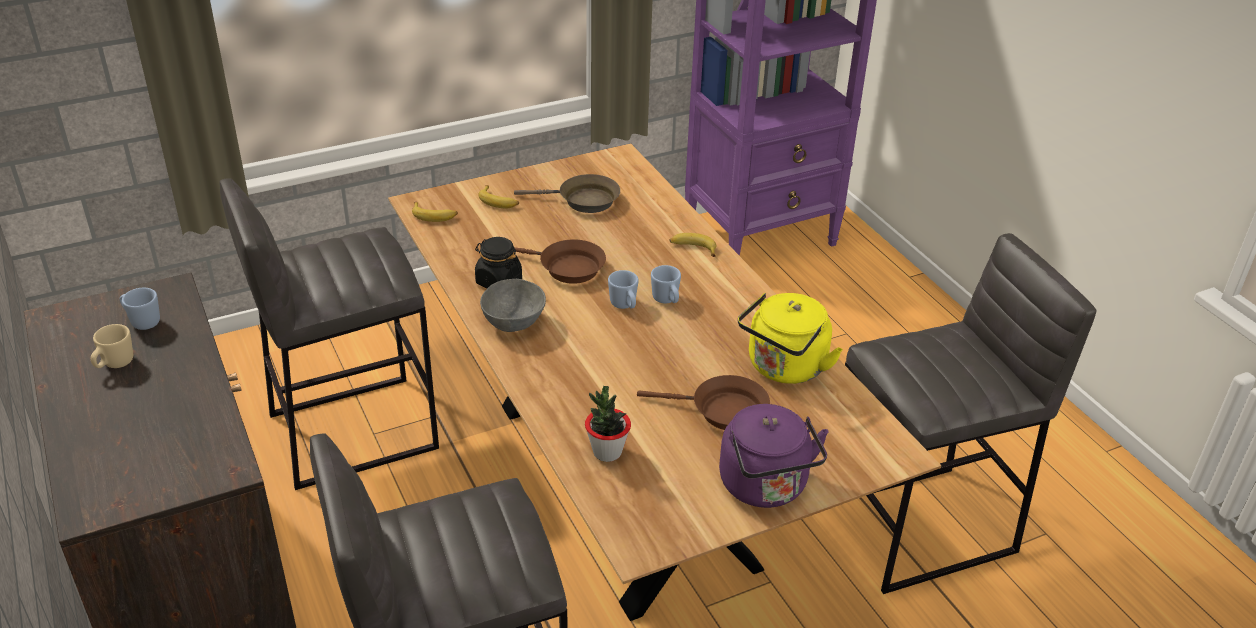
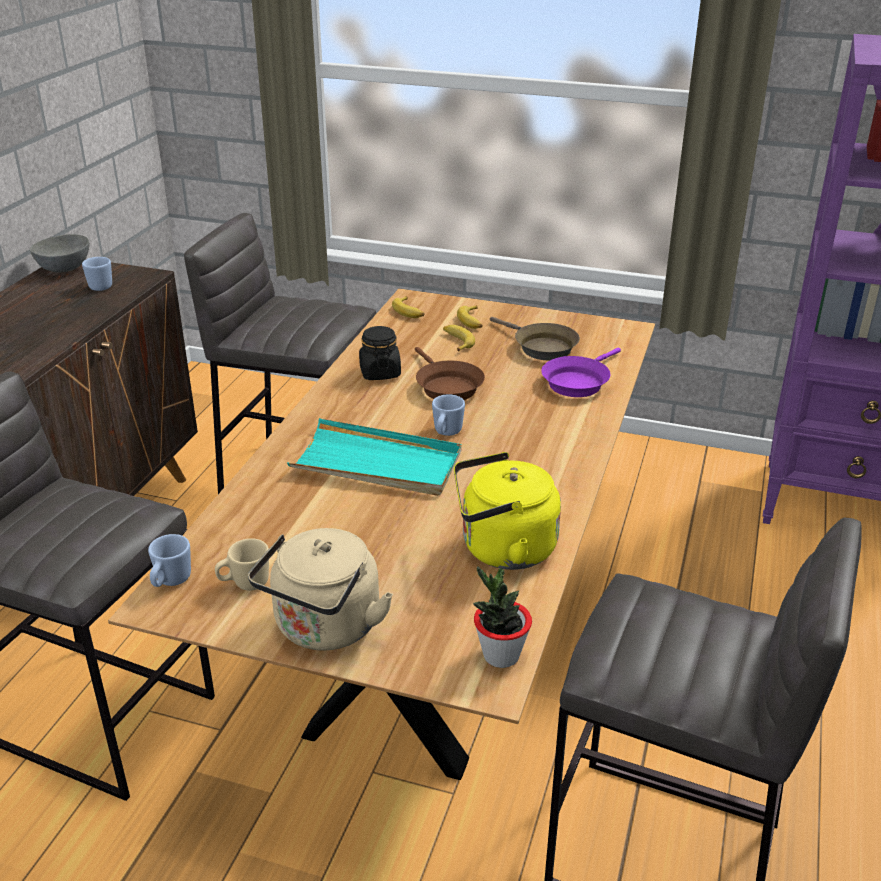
camera: 45 degrees right, 5 degrees down
(114, 364) = (47, 301): beige mug -> beige mug (245, 583)
(514, 322) = (345, 403): grey bowl -> grey bowl (66, 269)
(607, 452) = (254, 525): potted plant -> potted plant (500, 655)
(615, 356) = (377, 463): none -> turquoise tray
(650, 218) = (578, 382): none -> purple frying pan
(667, 300) = (488, 446): blue mug -> blue mug (170, 582)
(693, 248) = (578, 419): banana -> banana (457, 342)
(722, 411) = (391, 550): brown frying pan -> none
(766, 487) = (325, 629): purple kettle -> beige kettle

